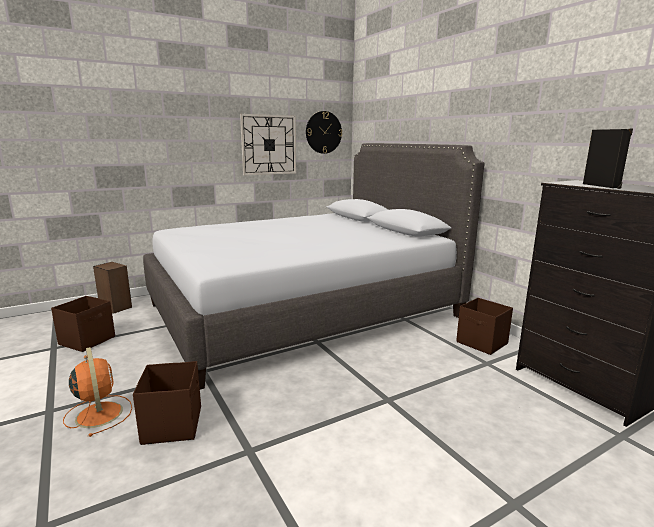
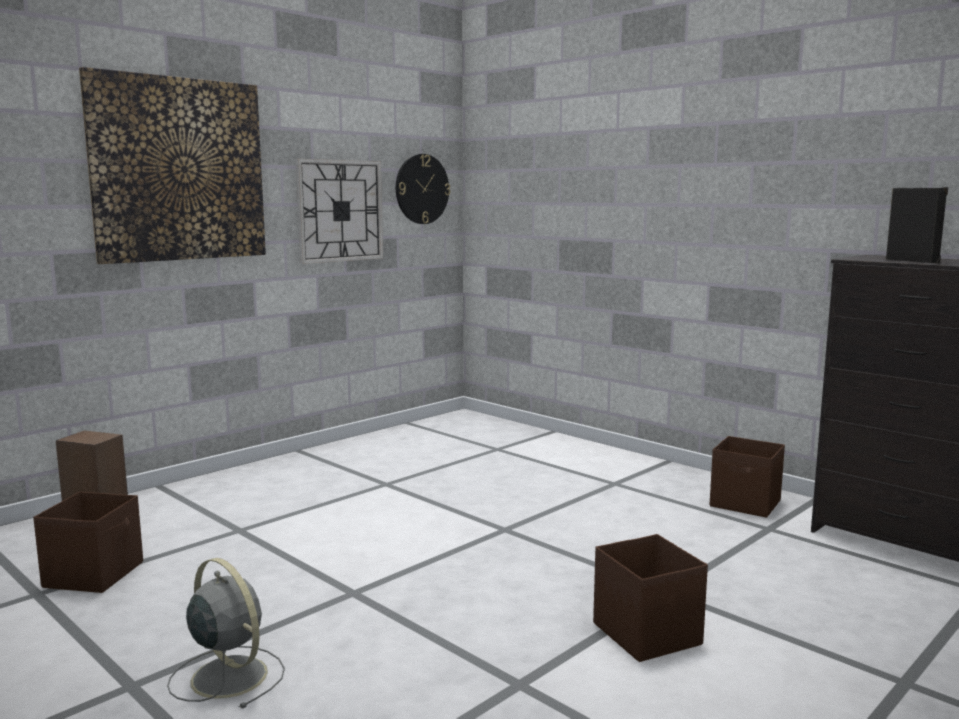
camera: 15 degrees left, 5 degrees down
(99, 413) = (227, 675): orange fan -> grey fan
(166, 120) = (179, 170): none -> picture
(173, 424) = (370, 670): brown storage box -> brown storage box (646, 633)
(303, 310) = (445, 487): grey bed -> none

